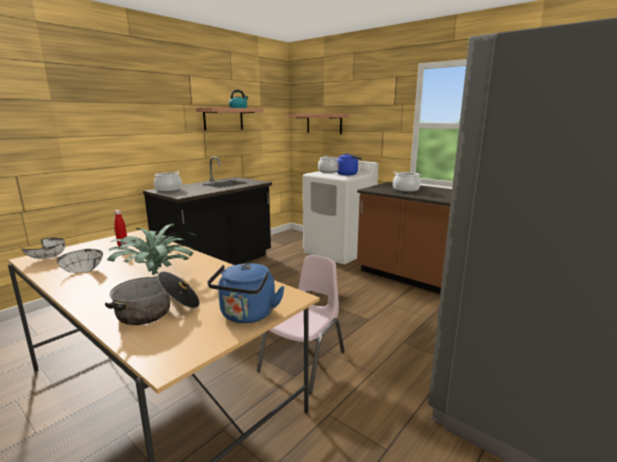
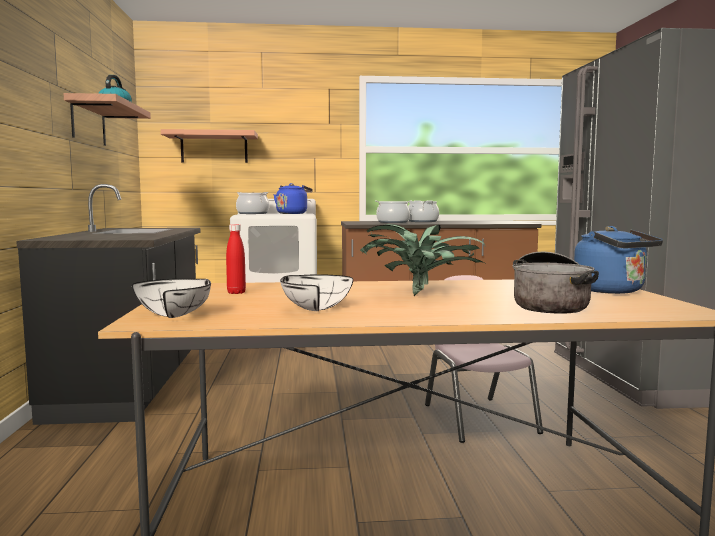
camera: 45 degrees left, 10 degrees down
(168, 190) = (75, 237): cooking pot -> cooking pot (422, 221)

